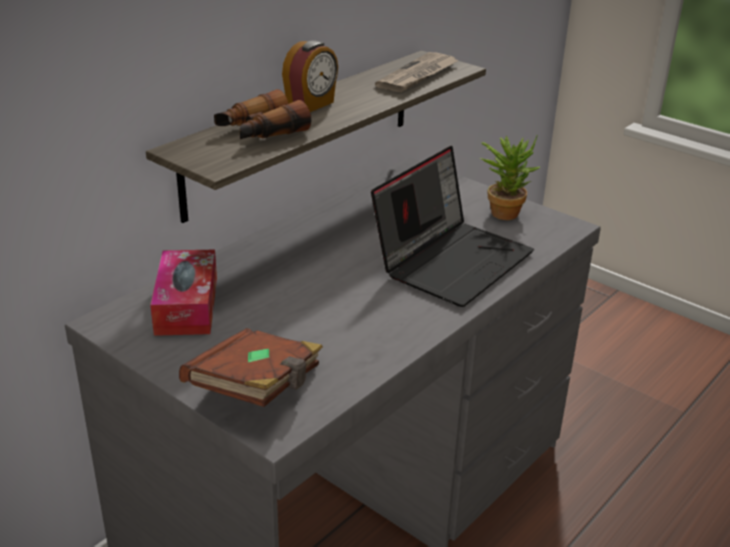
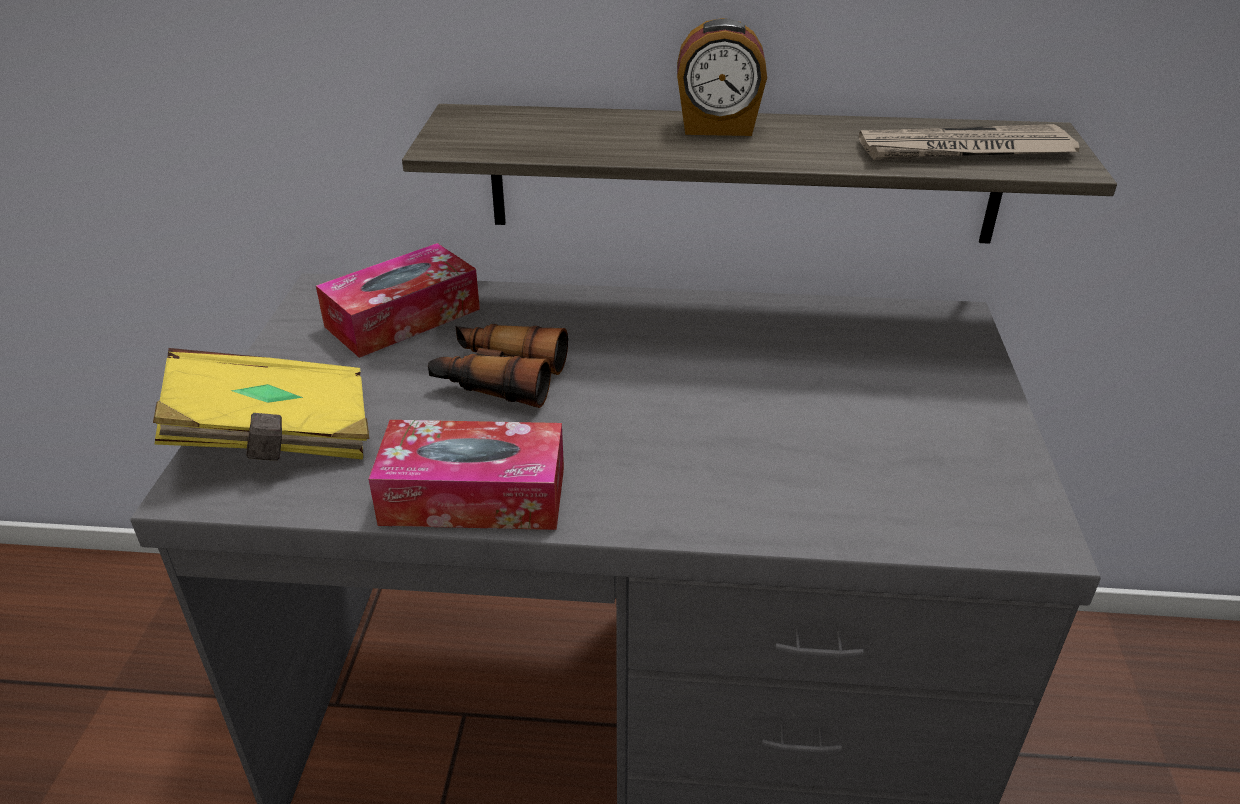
camera: 55 degrees right, 5 degrees up
(258, 388) = (274, 438): brown book -> yellow book
(260, 132) = (579, 132): binoculars -> binoculars (498, 378)
(393, 341) = (473, 496): none -> tissue box
(452, 260) = (748, 459): laptop -> none
(504, 211) = (971, 447): potted plant -> none

